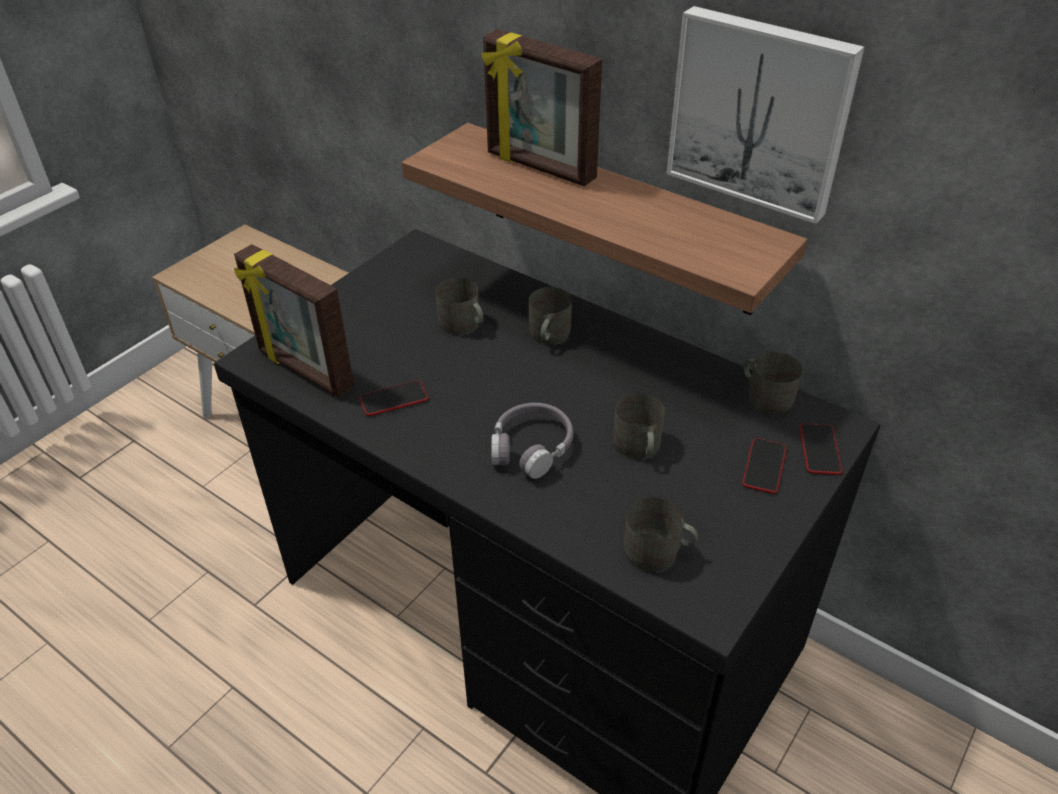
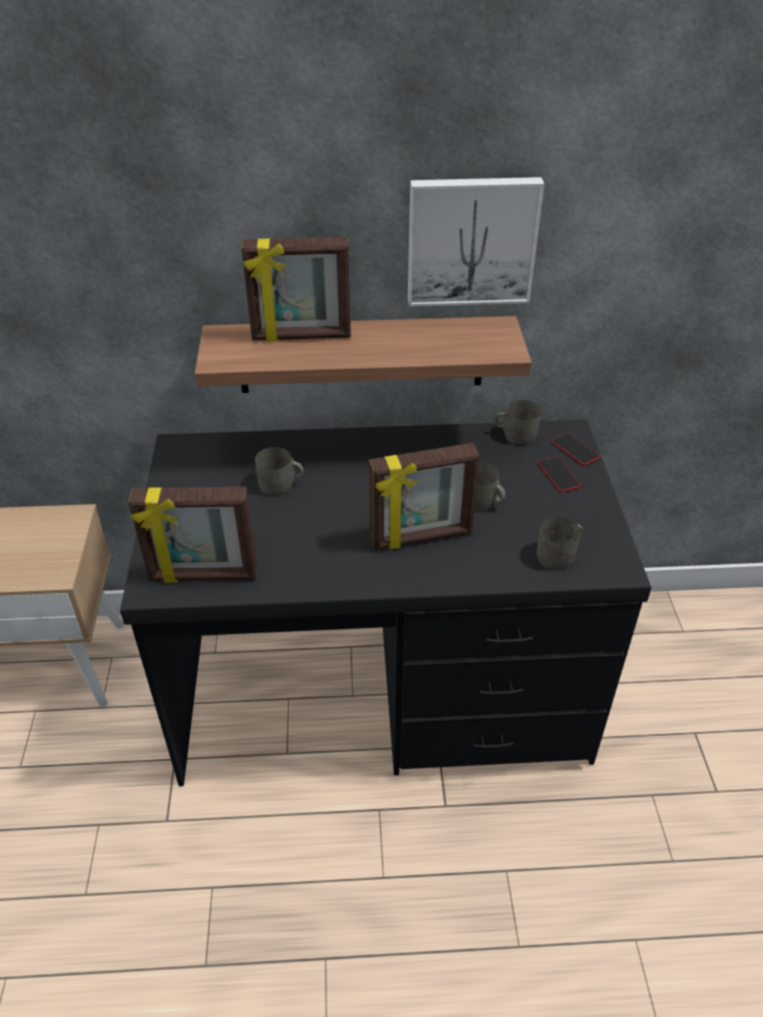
camera: 40 degrees left, 0 degrees up
(394, 399) = (295, 558): phone -> none
(531, 447) = (421, 538): grey headphones -> picture frame
(548, 336) = (347, 463): grey mug -> none

